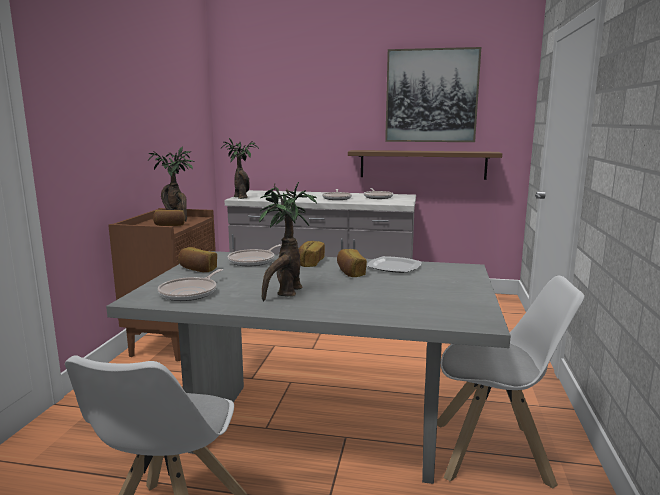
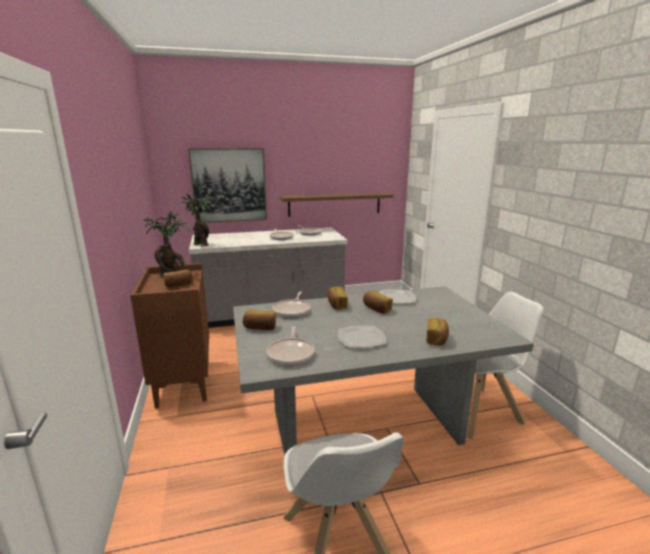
camera: 25 degrees left, 5 degrees up
(285, 293) = (362, 338): potted plant -> plate
(374, 309) = (436, 339): none -> bread
(431, 96) = (339, 152): picture -> picture (229, 185)

